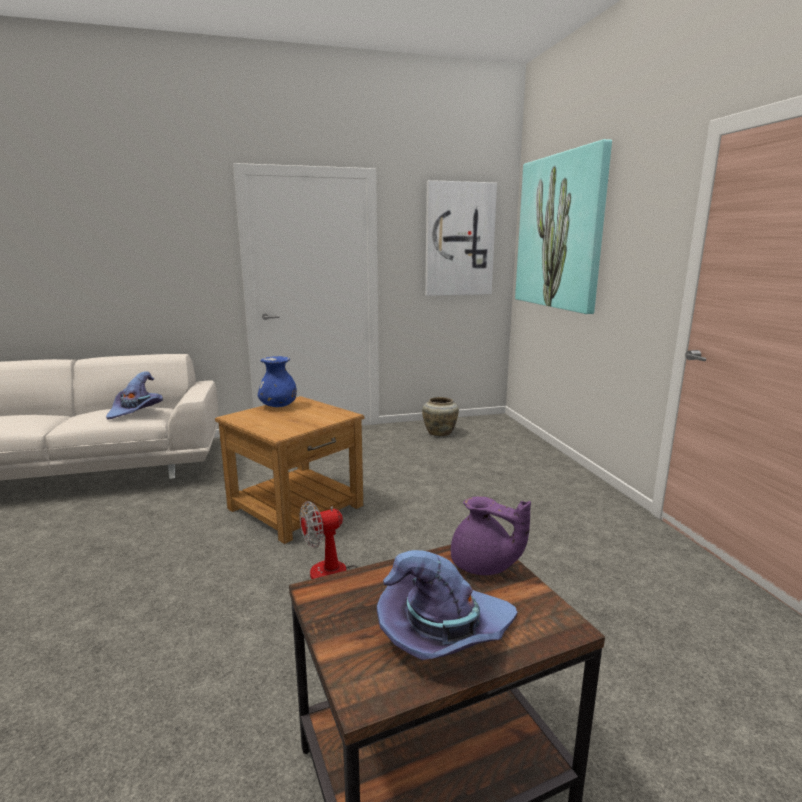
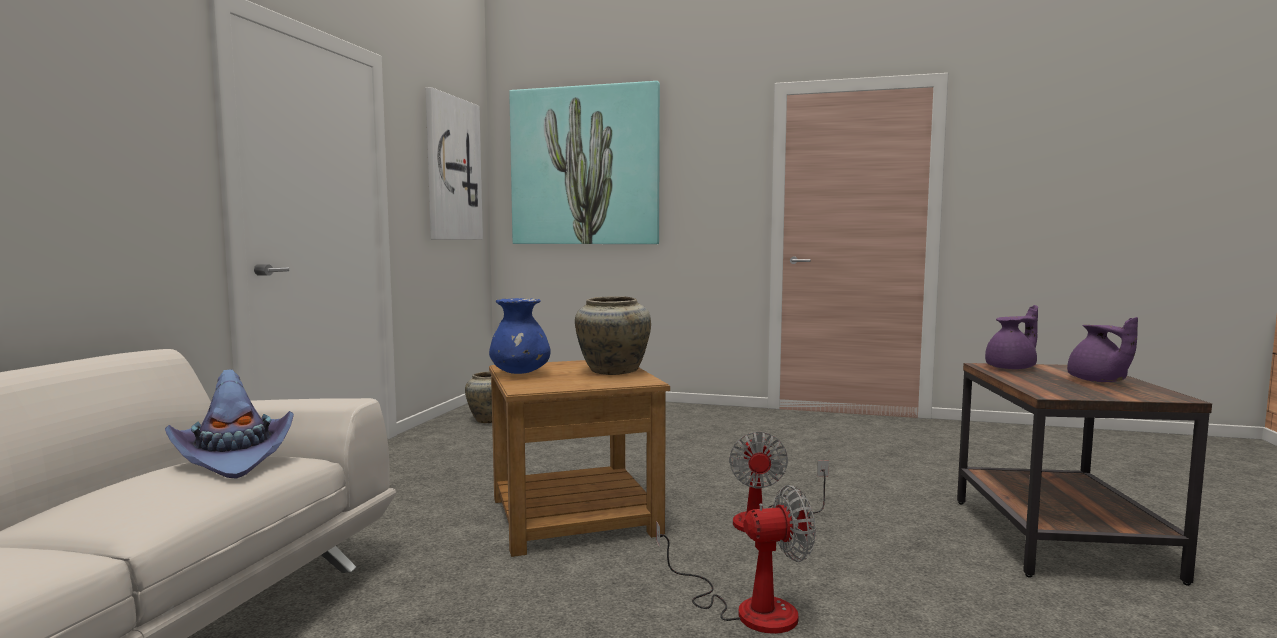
camera: 60 degrees left, 10 degrees down
(188, 600) = (747, 608): none -> fan
(306, 421) = (612, 371): none -> beige vase
(444, 631) = (1098, 381): purple hat -> purple teapot

